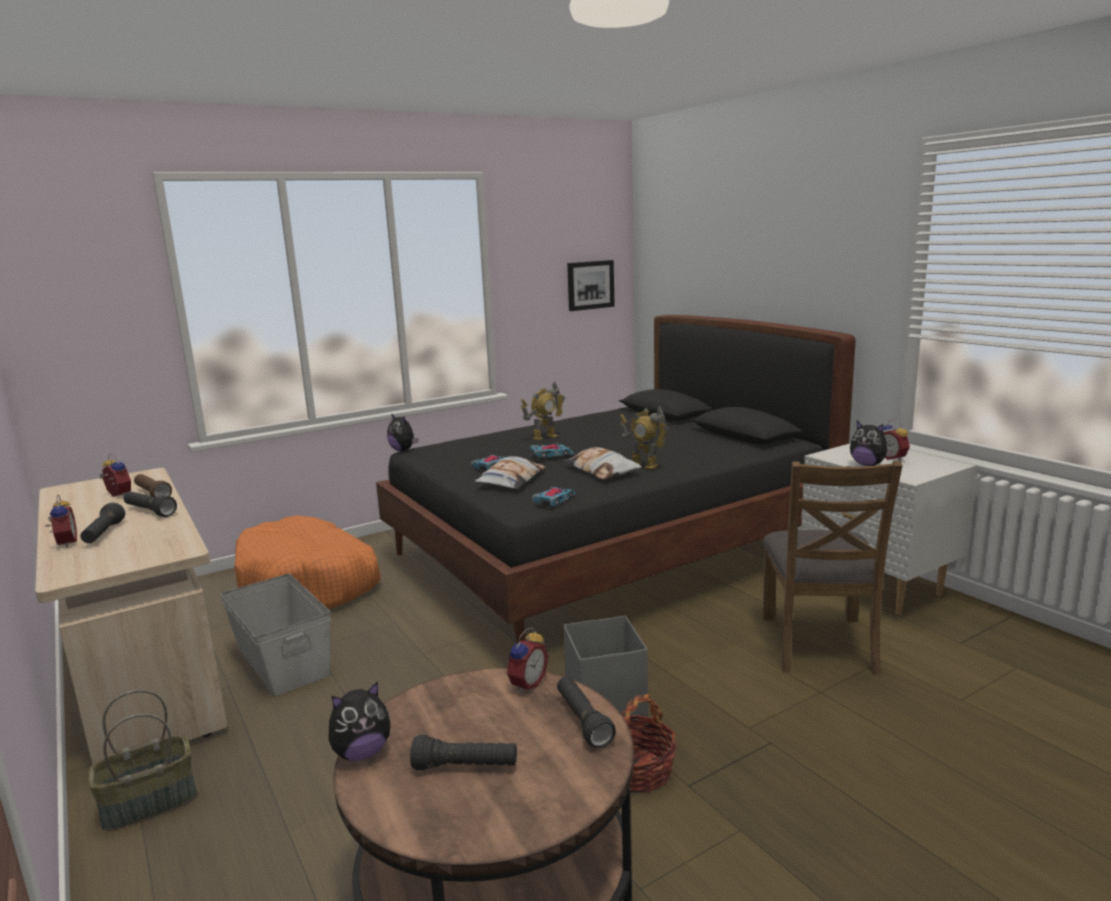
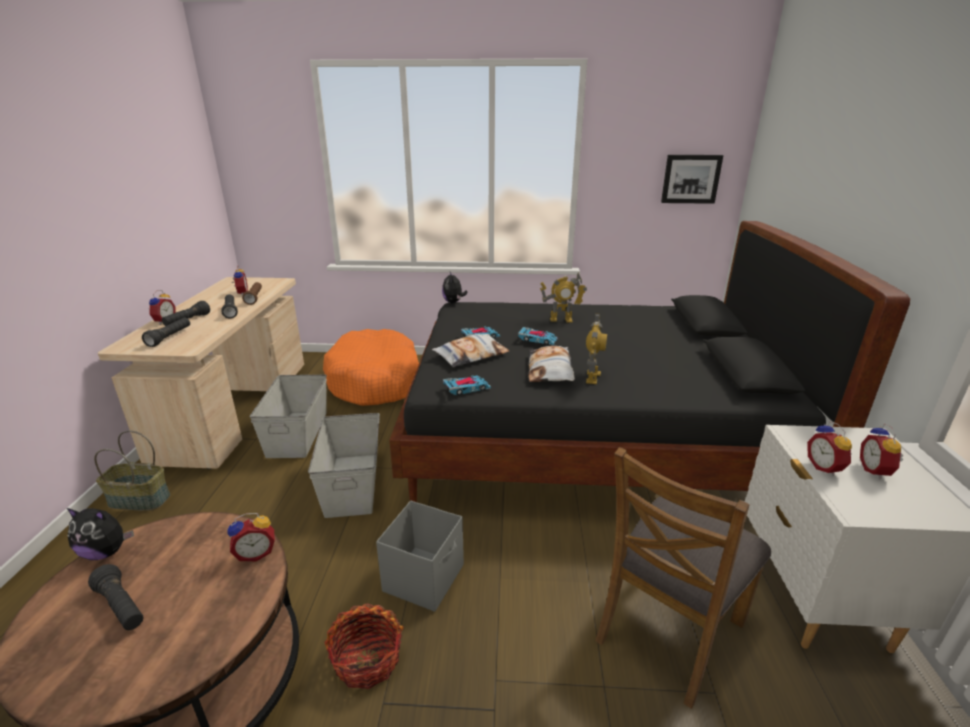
camera: 35 degrees right, 10 degrees up
(425, 673) = (352, 484): none -> grey storage box
(583, 721) = (230, 617): black flashlight -> black flashlight (170, 337)
(643, 465) = (592, 377): toy robot -> toy robot turned 150 degrees counterclockwise
(868, 465) = (825, 467): plush toy -> alarm clock

